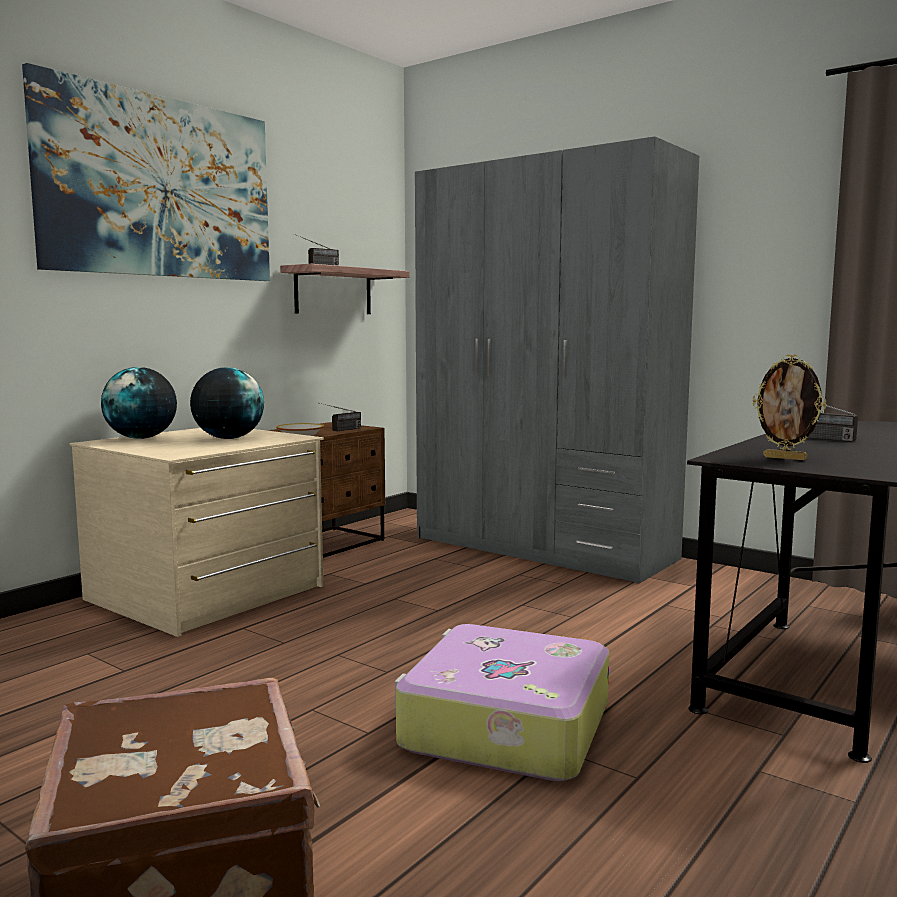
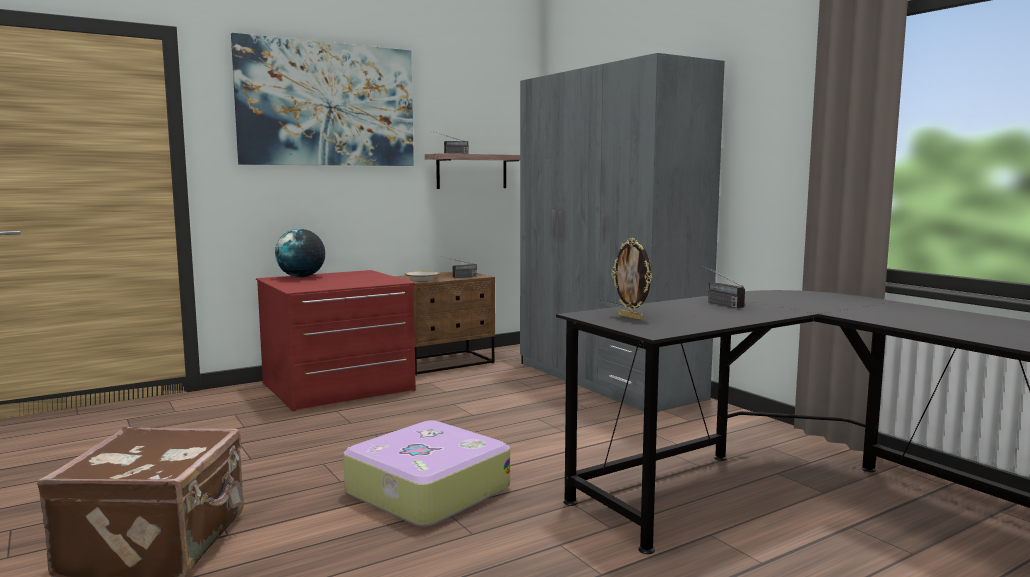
camera: 20 degrees right, 0 degrees up
(208, 594) = (338, 387): beige dresser -> red dresser
(228, 438) = (352, 280): globe -> none

